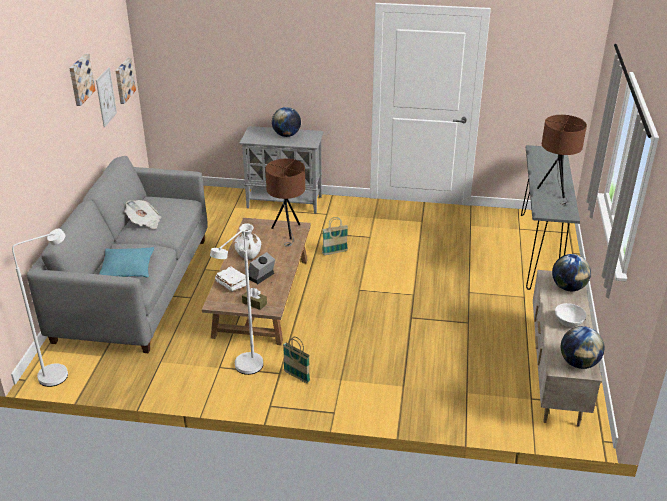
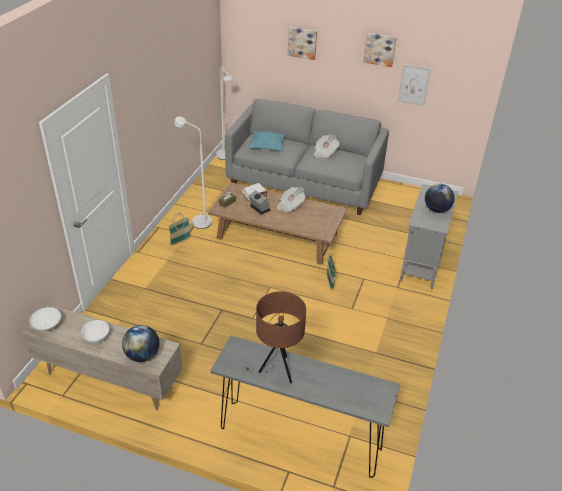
camera: 100 degrees right, 5 degrees up
(123, 80) = (453, 93): picture -> picture (302, 42)
(248, 255) = (290, 205): white vase -> newspaper
(287, 232) = (318, 227): brown table lamp -> none
(578, 363) = (48, 326): globe -> white bowl

